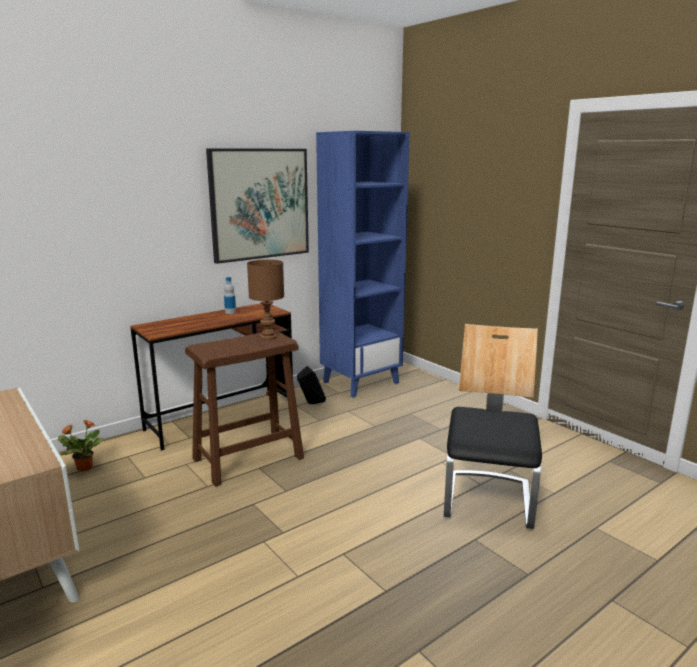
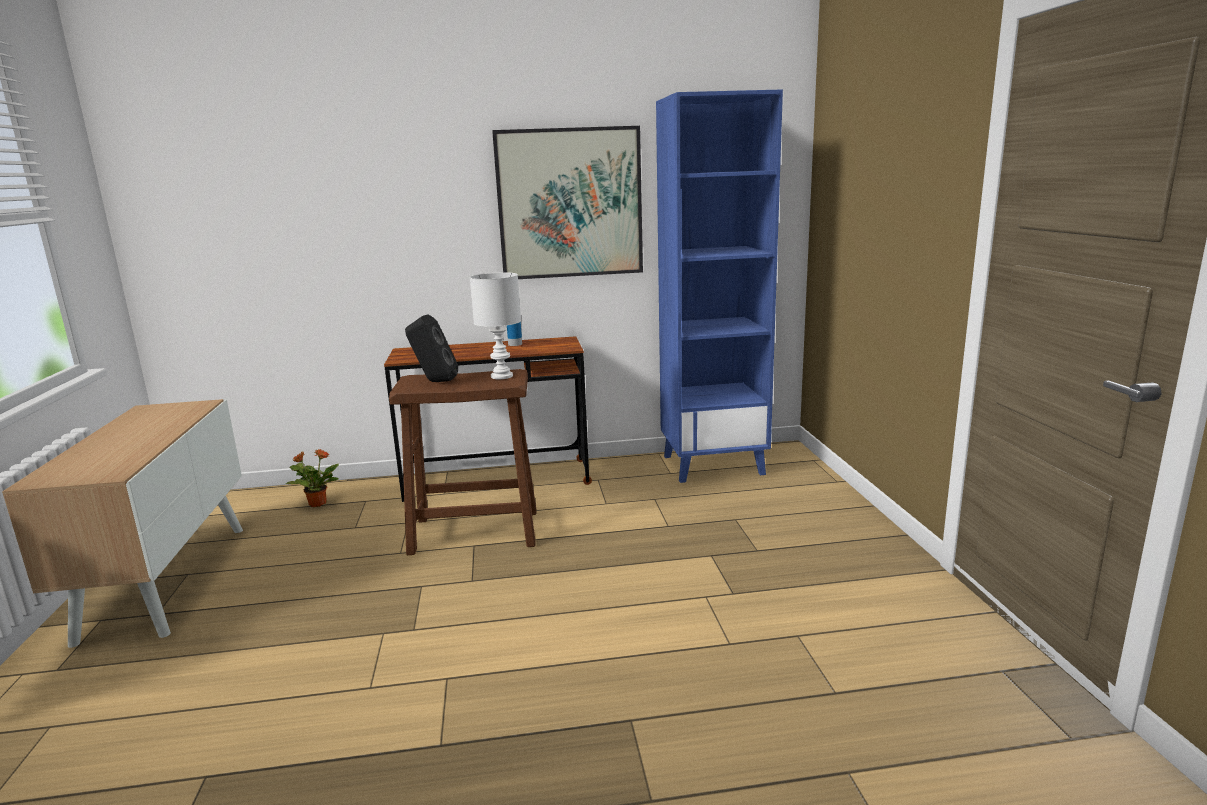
camera: 30 degrees right, 0 degrees up
(267, 337) = (501, 376): brown table lamp -> white table lamp
(311, 404) = (618, 481): black speaker -> black speaker (434, 381)
(488, 500) = (714, 671): chair -> none

